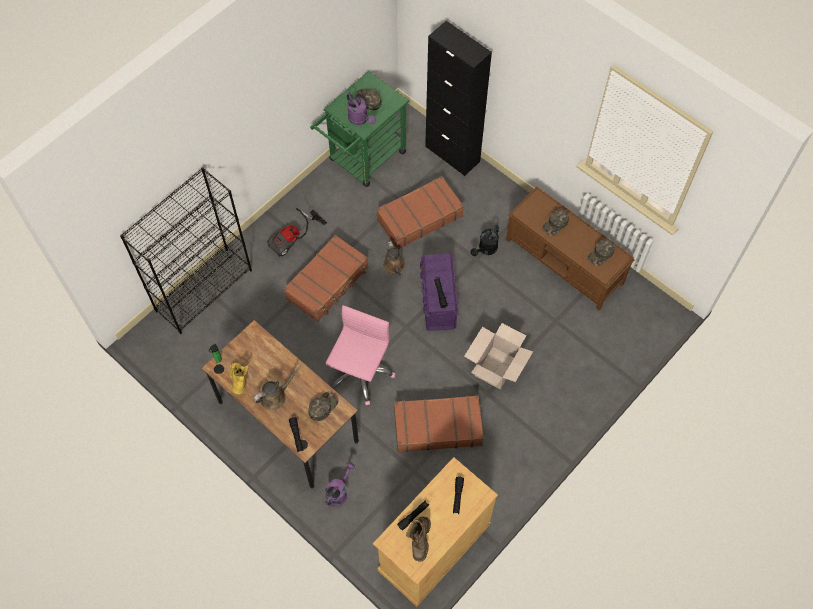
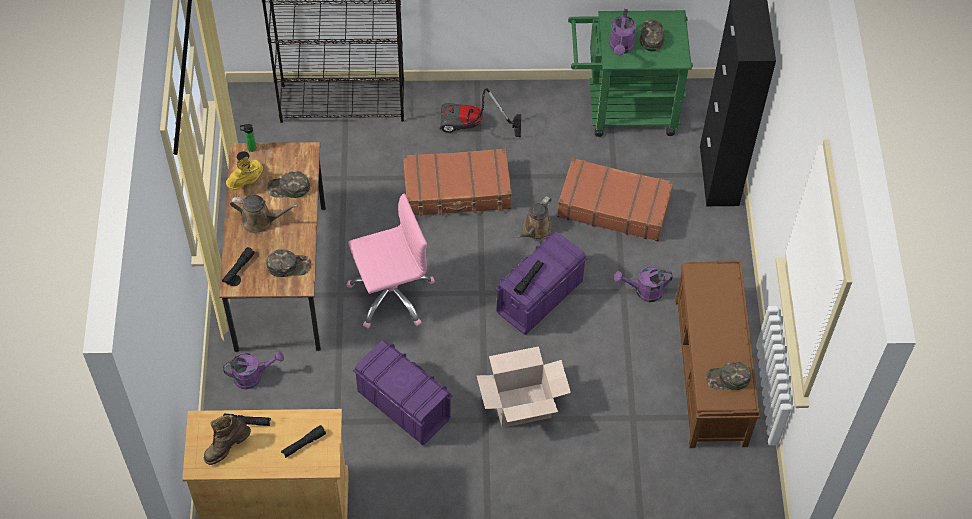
camera: 45 degrees right, 5 degrees down
(437, 427) = (403, 405): brown suitcase -> purple storage box
(486, 249) = (643, 291): black watering can -> purple watering can
(555, 224) = (715, 311): green cap -> green cap (288, 188)

